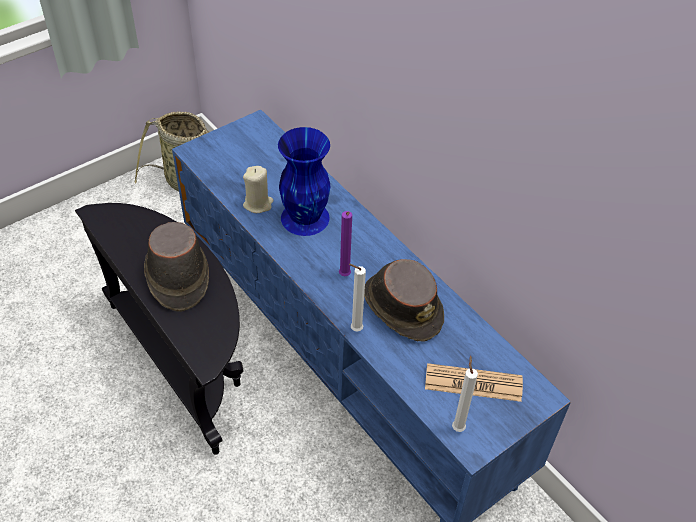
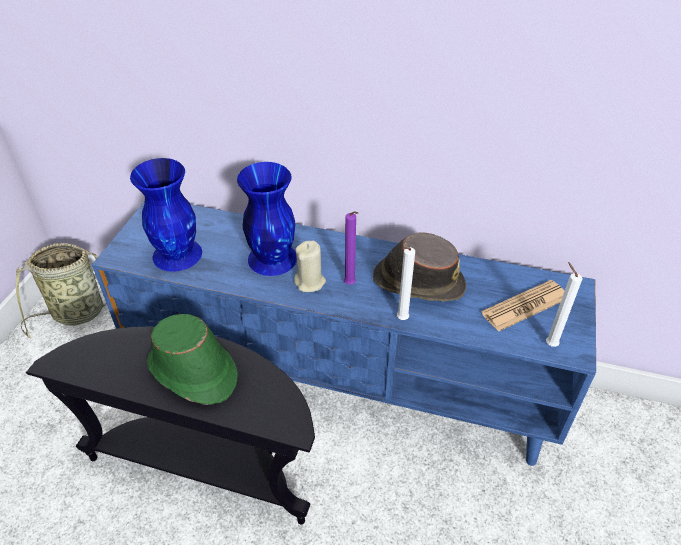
camera: 35 degrees left, 5 degrees down
(177, 276) = (193, 372): brown hat -> green hat
(238, 174) = (178, 254): none -> blue vase
(258, 204) = (220, 268): beige candle -> beige candle (310, 282)

